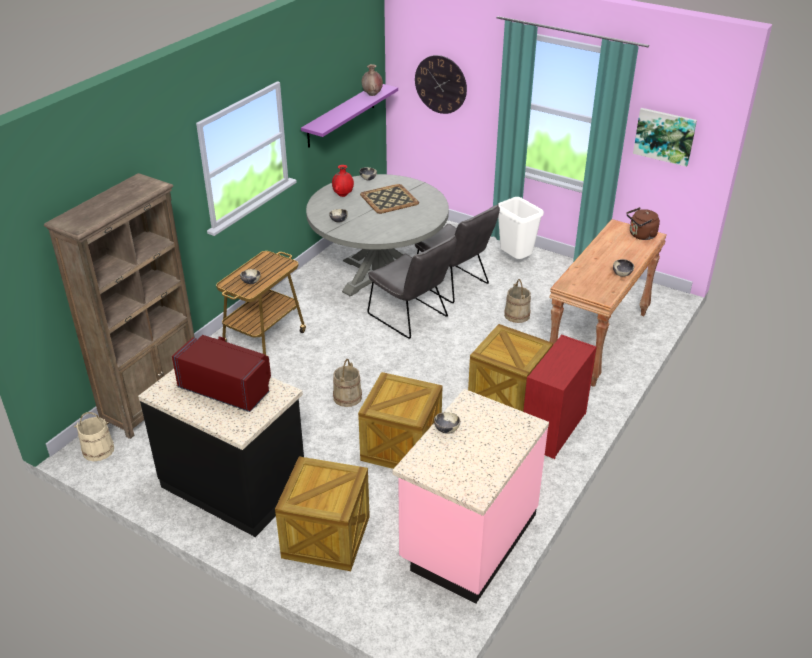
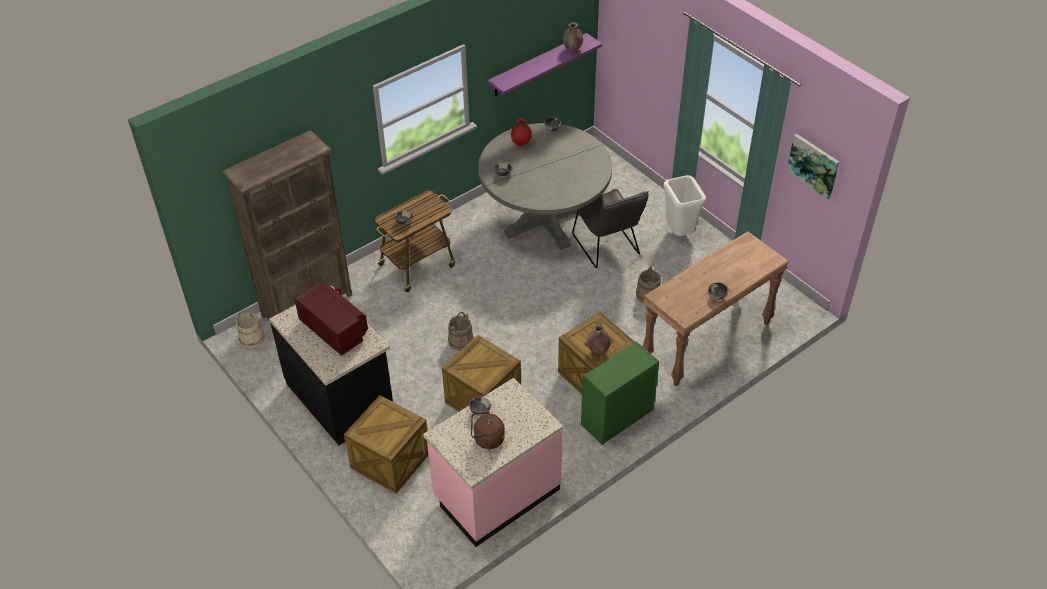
camera: 20 degrees right, 10 degrees up
(389, 199) = (560, 158): tray -> none
(411, 318) = (552, 274): grey chair -> none
(440, 84) = (640, 50): wall clock -> none
(518, 358) = (598, 350): none -> brown vase
(553, 429) = (616, 418): red dresser -> green dresser
(641, 235) = (762, 257): brown kettle -> brown kettle (487, 440)

